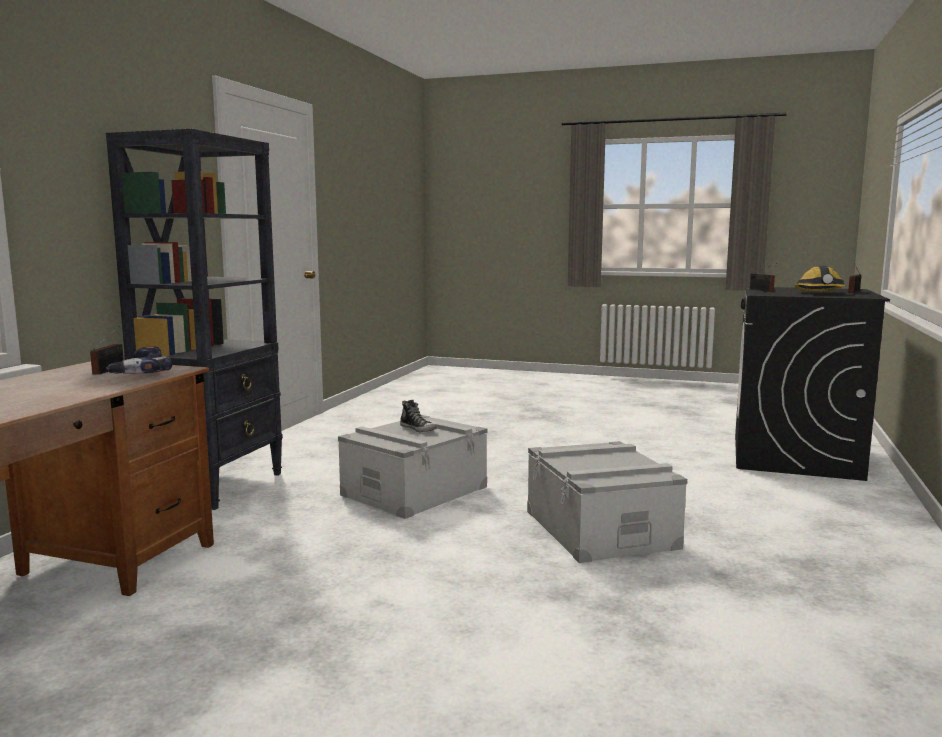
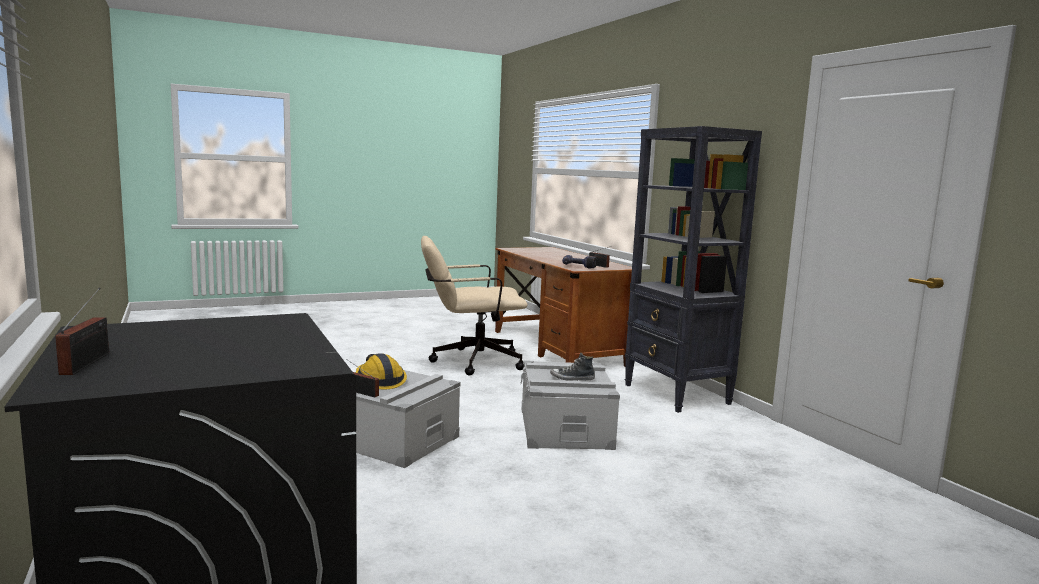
camera: 135 degrees right, 0 degrees up
(259, 627) = (469, 362): none -> beige office chair
(762, 290) = (296, 340): radio -> radio (362, 392)
(820, 293) = (177, 339): hard hat -> hard hat (379, 381)

